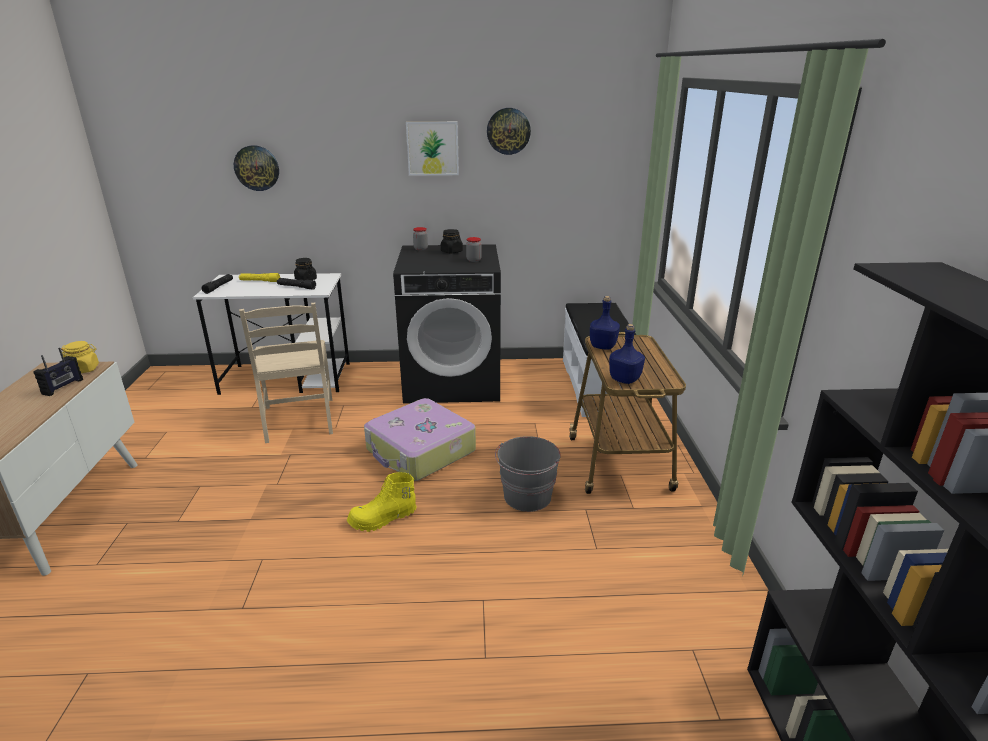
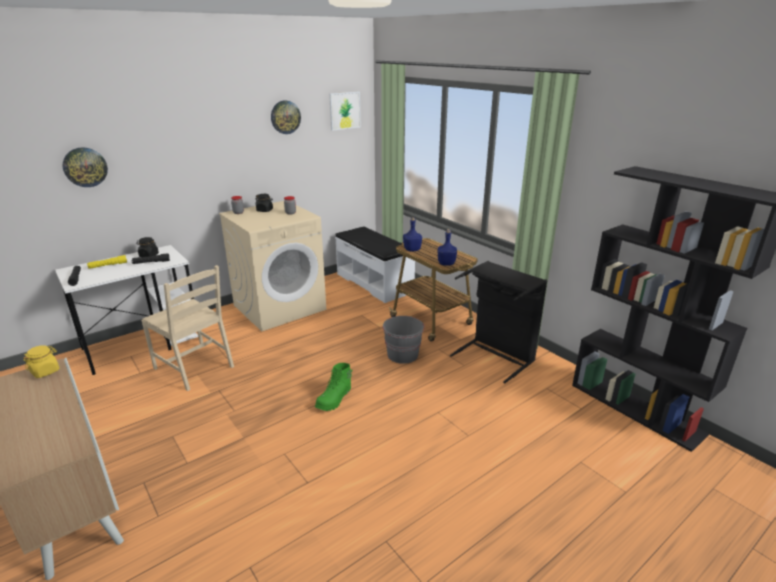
camera: 35 degrees left, 0 degrees up
(63, 387) = (51, 388): radio -> none
(383, 519) = (334, 399): yellow boot -> green boot
(420, 451) = (310, 355): suitcase -> none
(432, 148) = (233, 135): picture -> picture (344, 110)
(453, 381) = (280, 307): black washing machine -> beige washing machine
(664, 556) = (496, 355): none -> black laundry basket

